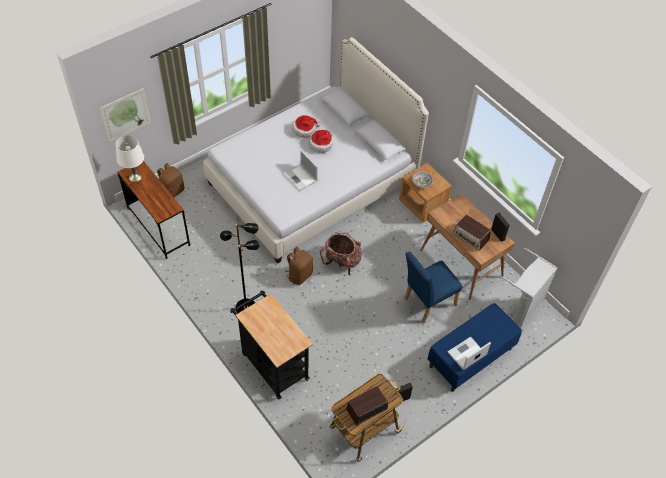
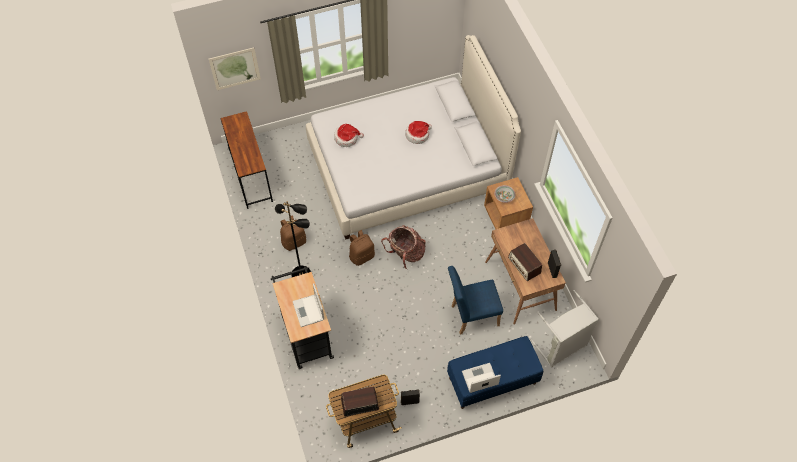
camera: 20 degrees right, 5 degrees up
(135, 177) = (234, 127): white table lamp -> none
(172, 191) = (275, 144): brown backpack -> brown backpack (294, 241)
(301, 178) = (386, 164): laptop -> laptop (308, 311)
(305, 130) = (408, 116): hat -> hat (347, 138)

